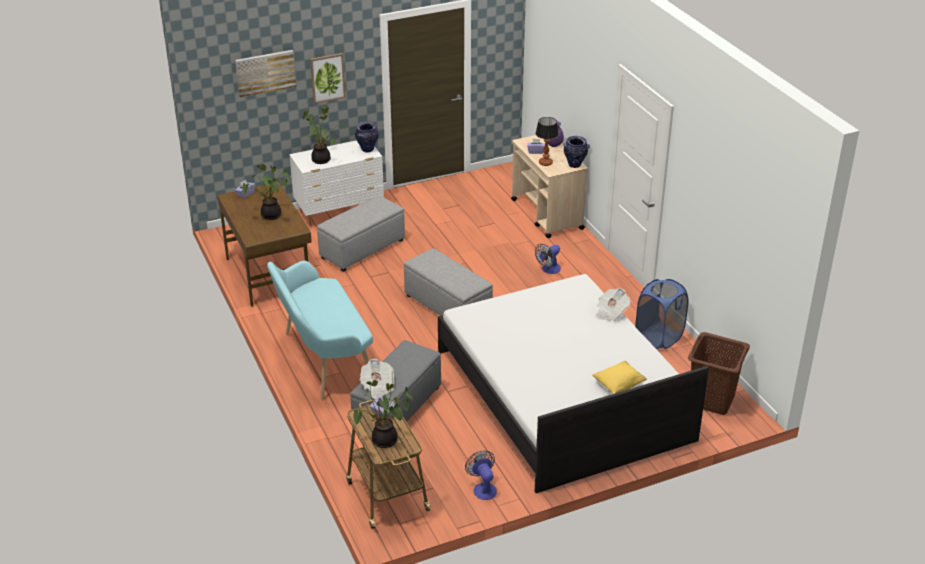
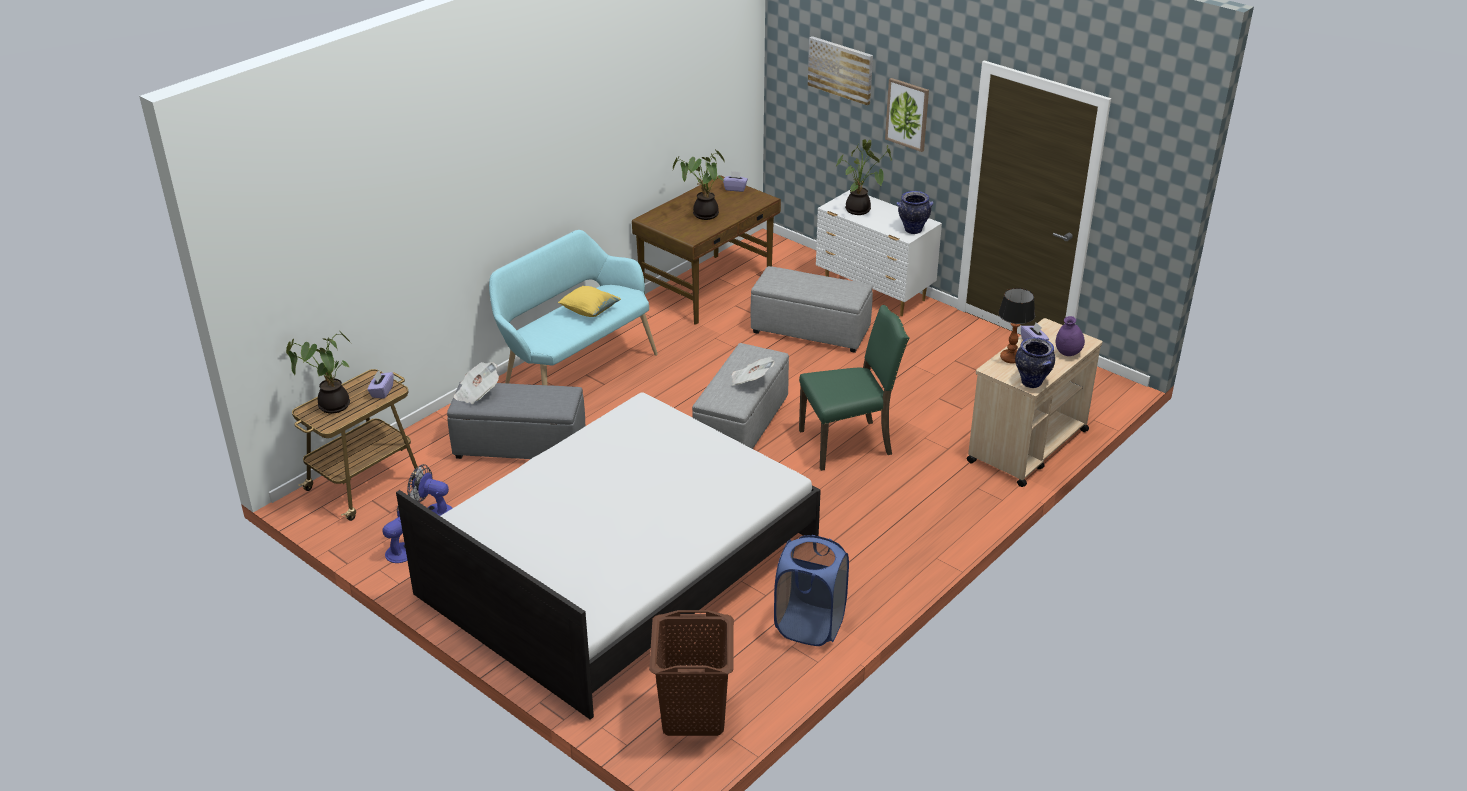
camera: 65 degrees right, 0 degrees up
(498, 273) = (848, 443): none -> green chair
(548, 270) = (891, 483): fan -> fan (433, 511)
(611, 312) = (727, 522): newspaper -> newspaper (751, 381)
(619, 385) = (562, 567): yellow pillow -> yellow pillow (589, 311)

